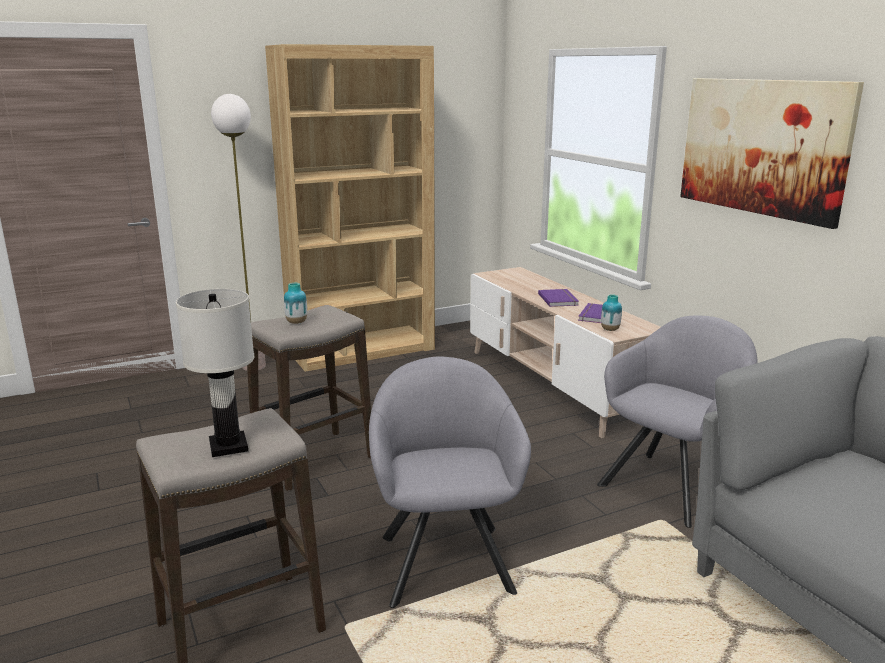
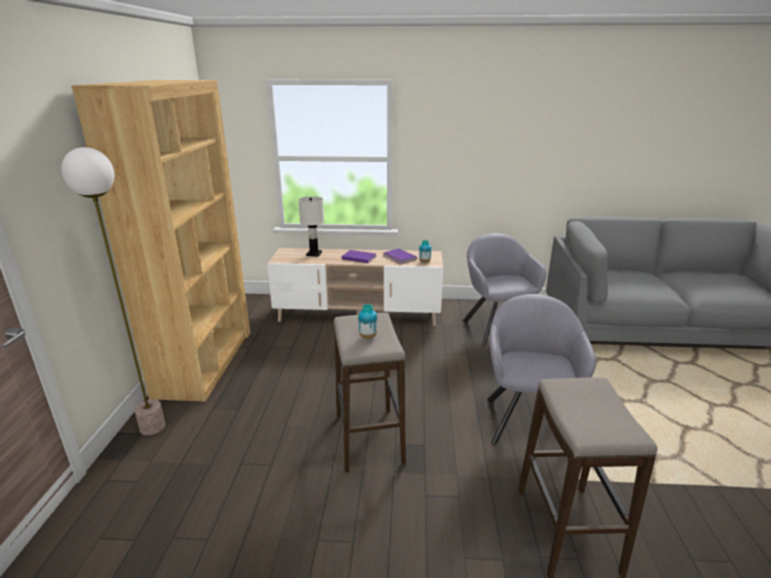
camera: 60 degrees left, 5 degrees up
(229, 446) = (604, 406): white table lamp -> white table lamp (314, 254)
(445, 558) = (526, 419): grey armchair -> grey armchair turned 75 degrees clockwise
(762, 147) = (476, 137): picture -> none

